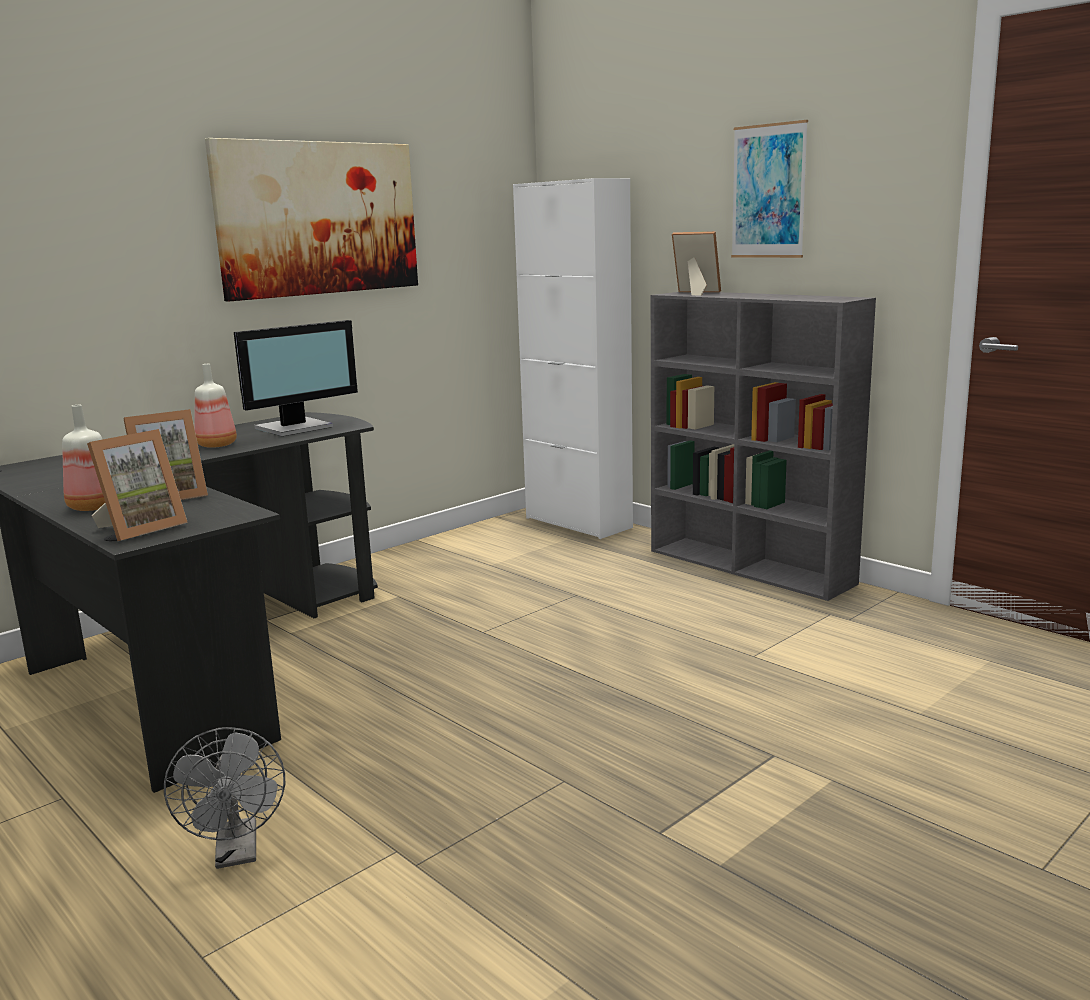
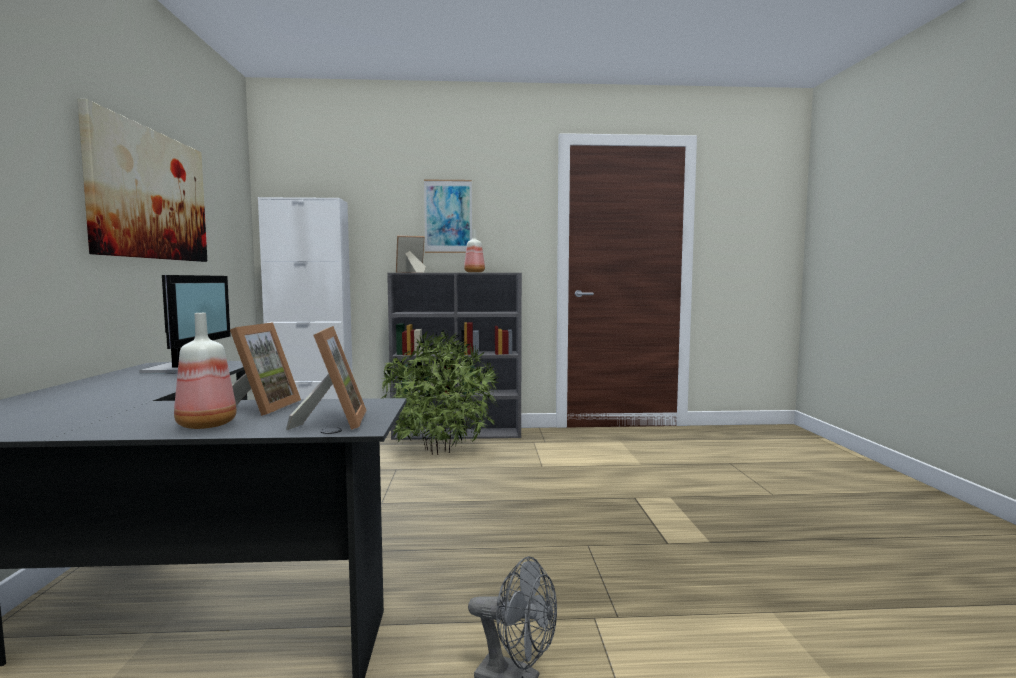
camera: 50 degrees left, 10 degrees down
(218, 445) = (147, 383): bottle -> bottle (474, 272)
(663, 589) = (438, 453): none -> potted plant

